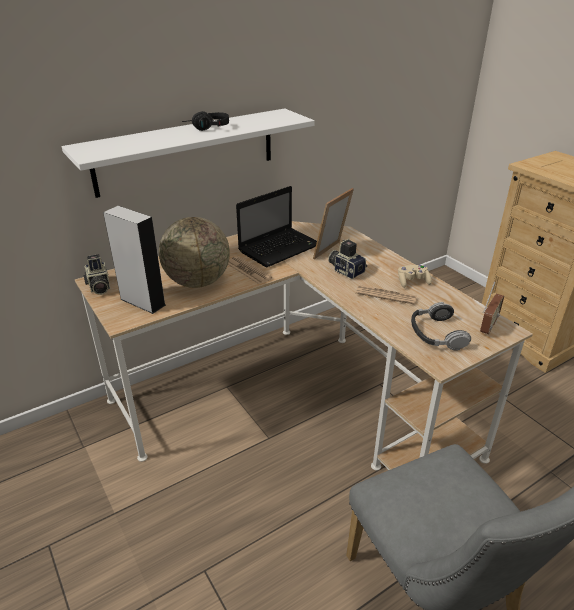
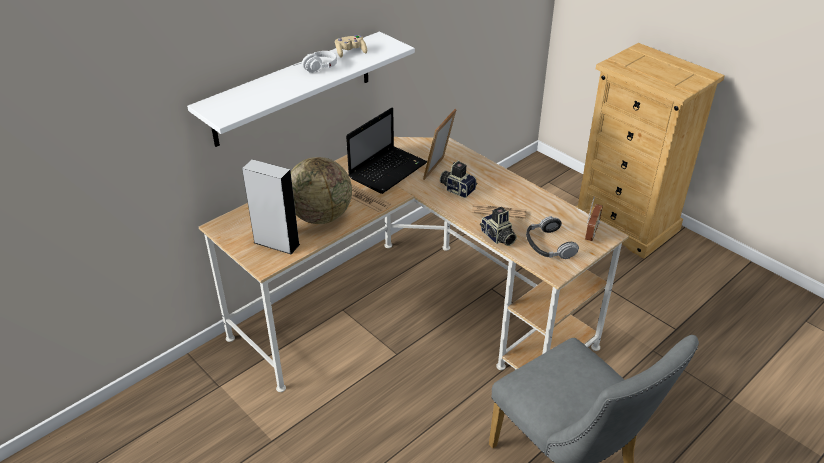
camera: 10 degrees left, 5 degrees up
(98, 287) = (227, 232): camera -> camera (497, 237)
(207, 128) = (316, 69): black headphones -> white headphones
(412, 282) = (520, 195): beige game controller -> beige game controller (350, 52)

